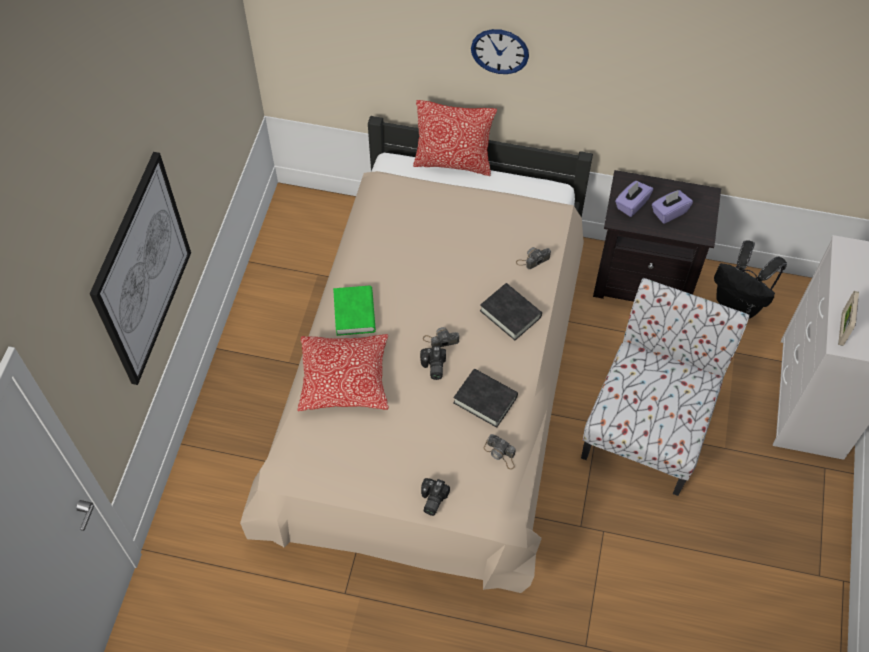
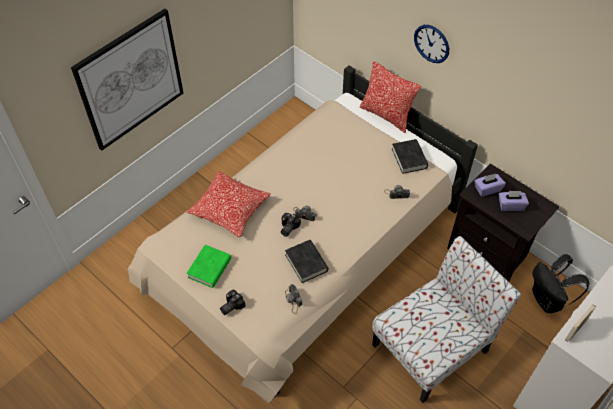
camera: 30 degrees right, 5 degrees down
(354, 313) = (263, 174): green book -> green book (209, 268)
(510, 314) = (359, 219): black book -> black book (409, 158)

